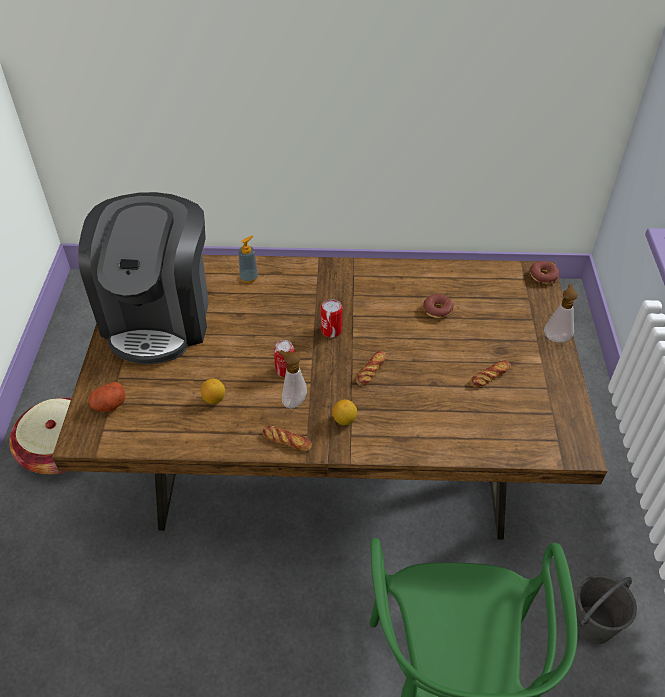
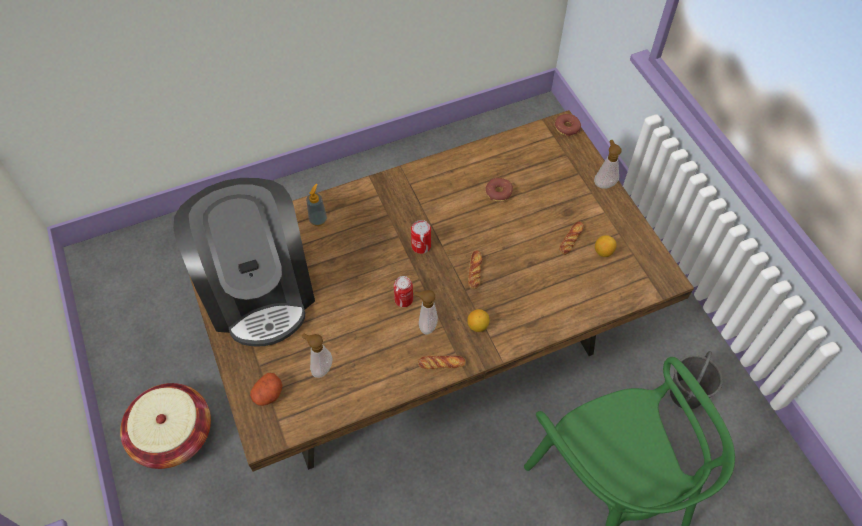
camera: 25 degrees left, 10 degrees up
(170, 400) = (320, 368): none -> soap dispenser
(214, 399) = (358, 351): lemon -> lemon (603, 252)

